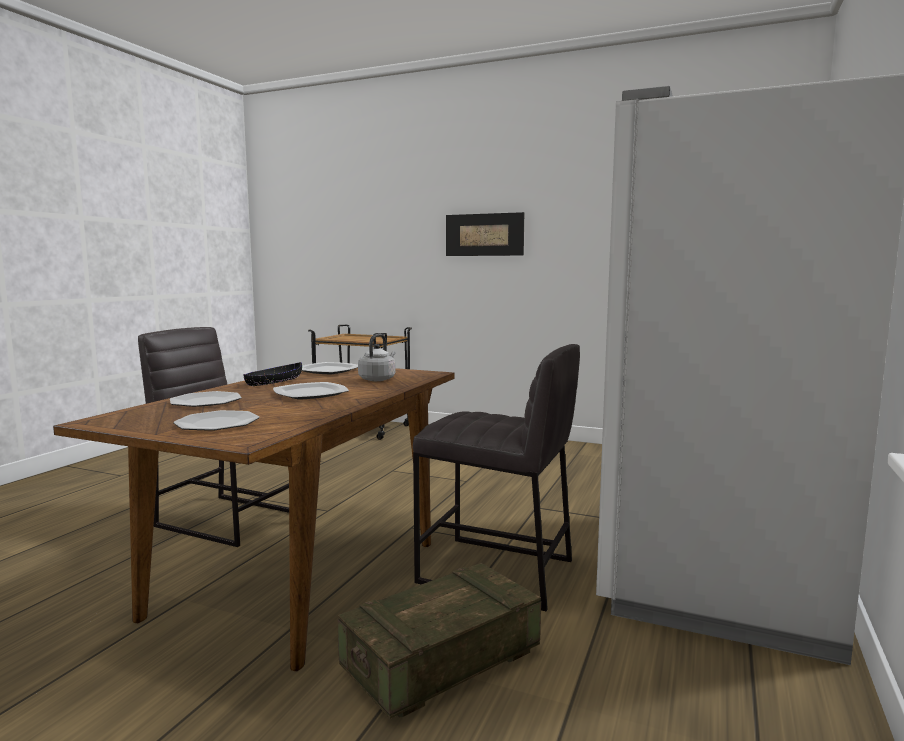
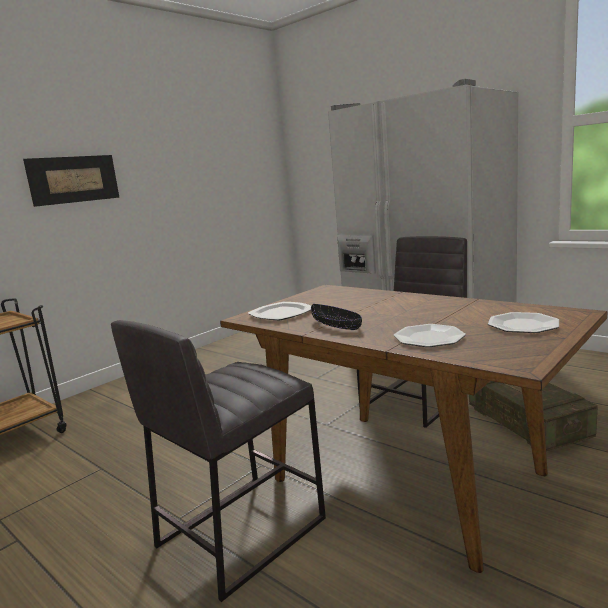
camera: 70 degrees left, 5 degrees up
(310, 394) = (403, 311): plate -> none
(378, 379) = (344, 298): grey kettle -> none

